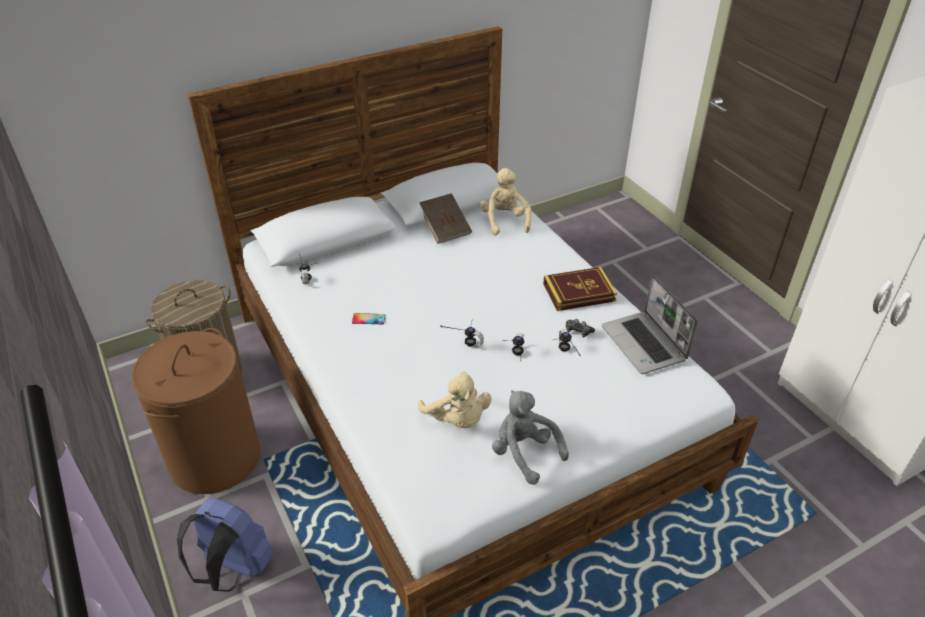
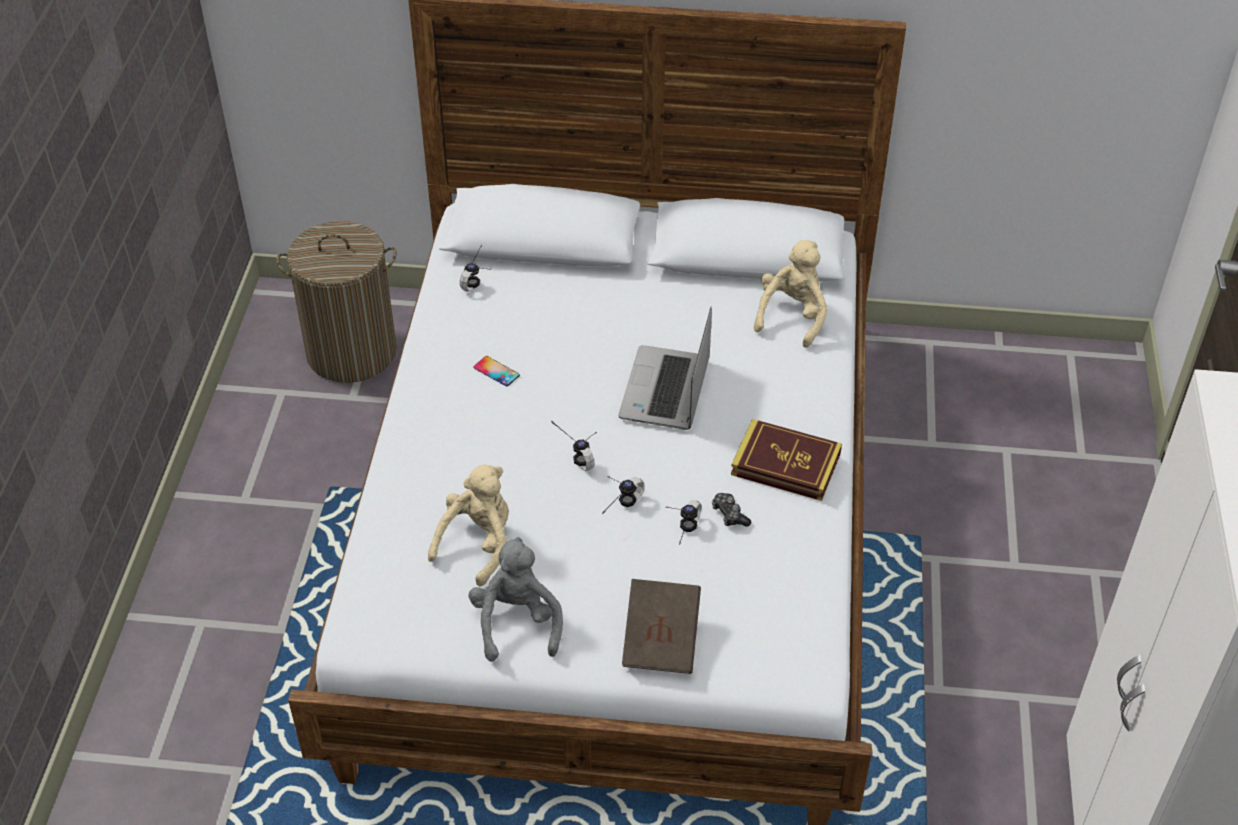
camera: 35 degrees right, 5 degrees up
(215, 457) = (283, 457): brown laundry basket -> none
(233, 569) = (211, 590): blue backpack -> none
(445, 228) = (703, 291): brown book -> brown book (661, 640)
(457, 419) = (478, 544): beige plush toy -> beige plush toy turned 150 degrees counterclockwise
(645, 344) = (797, 576): laptop -> laptop (666, 391)

